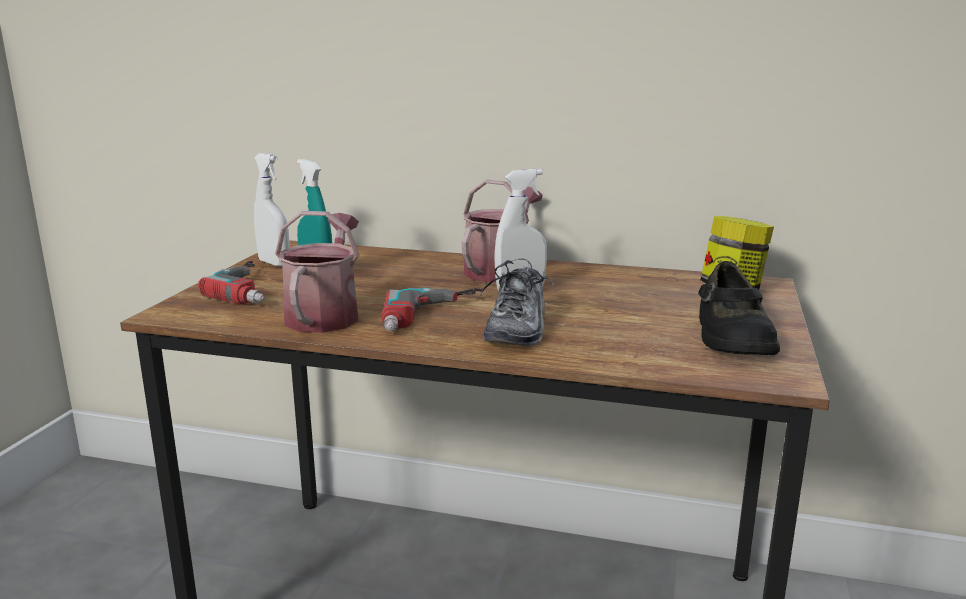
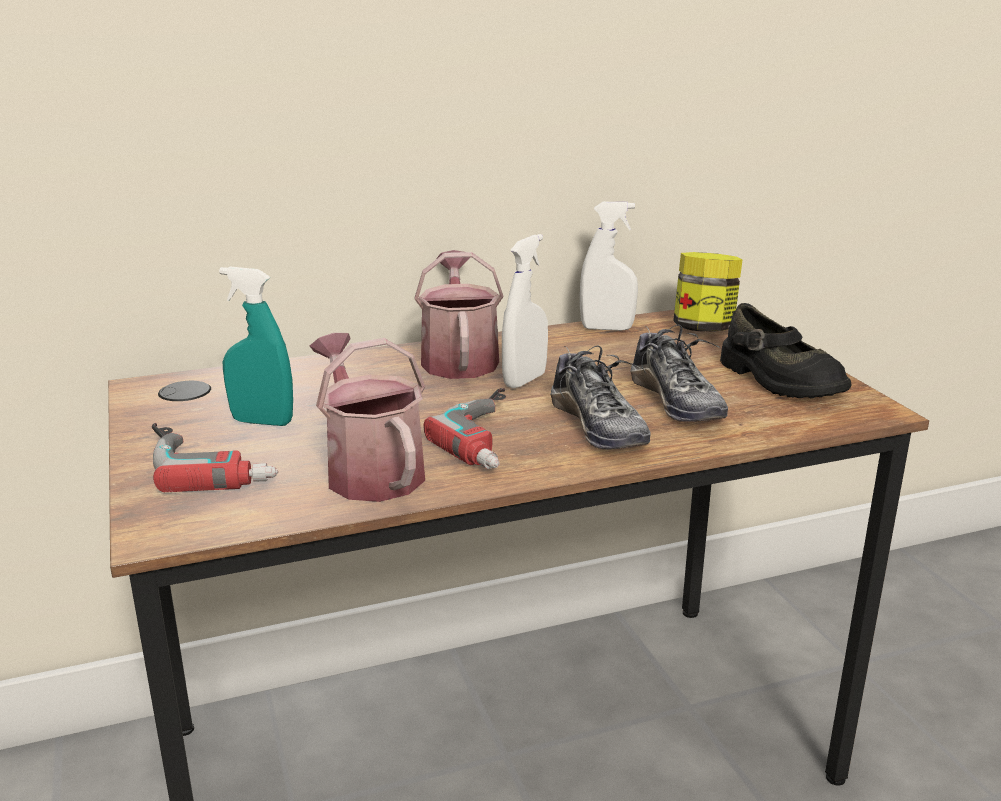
camera: 35 degrees left, 5 degrees up
(274, 263) = (168, 418): white spray bottle -> white spray bottle (607, 328)
(610, 329) = (676, 401): none -> shoe

